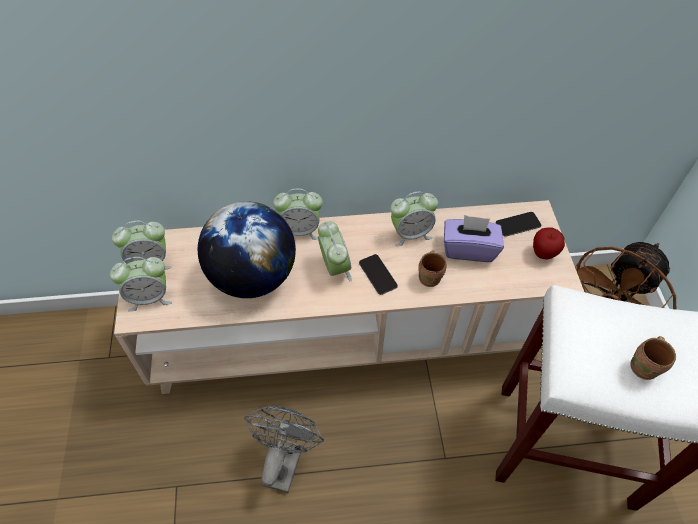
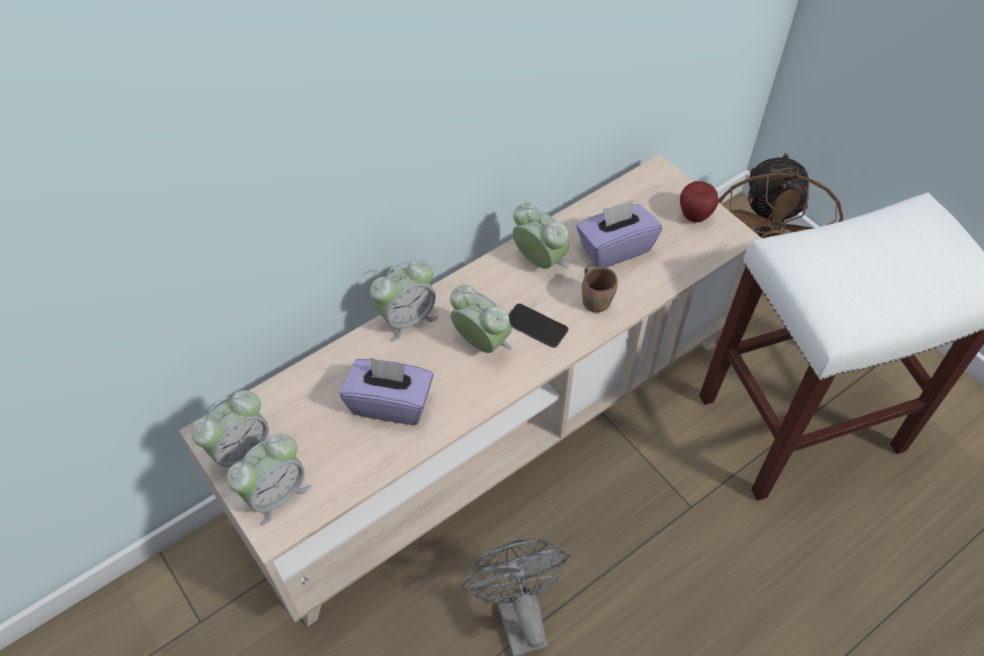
camera: 30 degrees left, 0 degrees up
(252, 277) = (390, 403): globe -> purple tissue box
(410, 234) = (539, 261): alarm clock -> alarm clock turned 90 degrees counterclockwise
(518, 224) = (647, 196): phone -> none
(645, 367) = (895, 281): brown mug -> none

